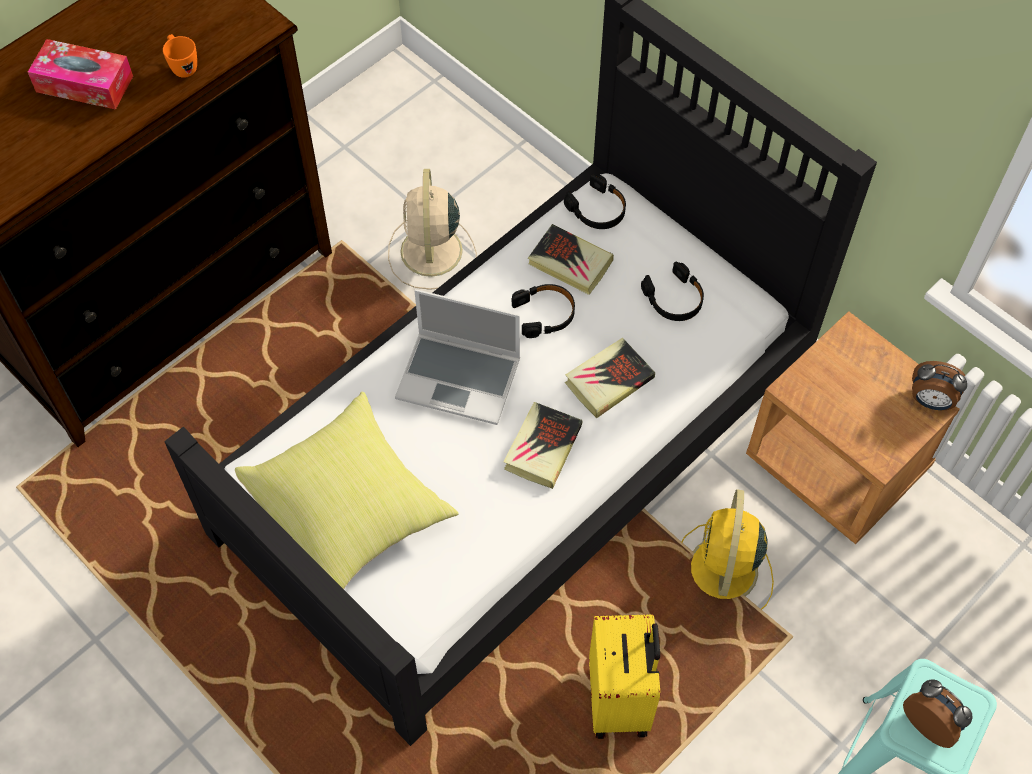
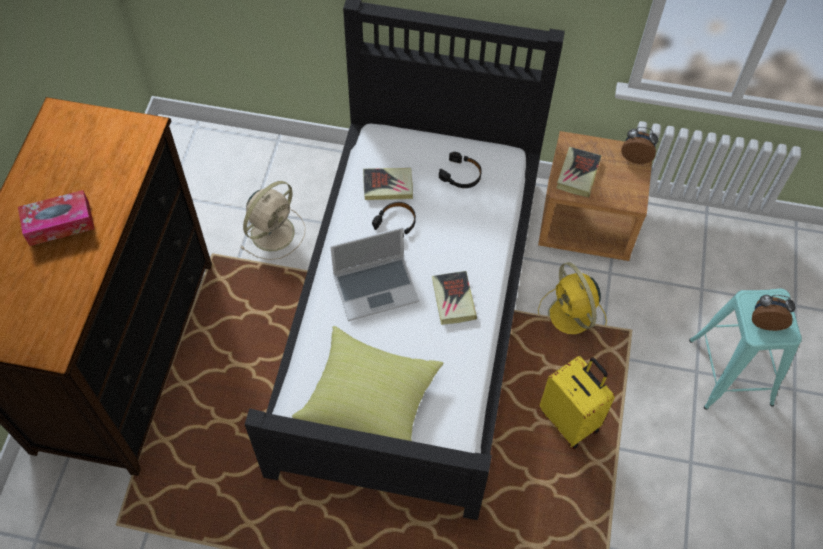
camera: 35 degrees left, 0 degrees up
(182, 66) = (117, 179): orange mug -> none
(431, 253) = (274, 231): beige fan -> beige fan turned 105 degrees counterclockwise
(597, 209) = (380, 147): black headphones -> none
(609, 381) = (460, 241): book -> book (578, 174)
(930, 401) = (636, 156): alarm clock -> alarm clock turned 150 degrees counterclockwise

